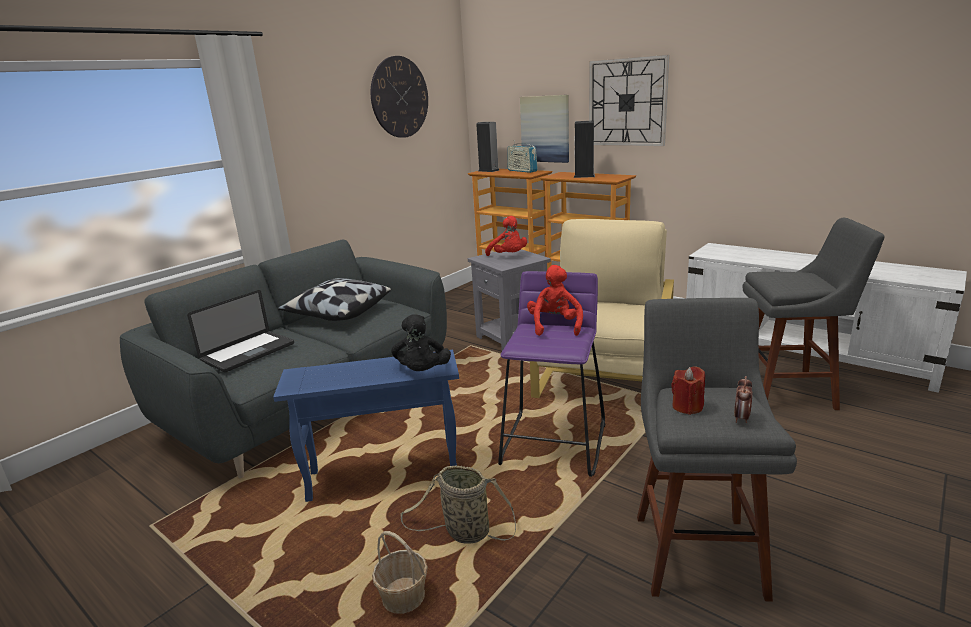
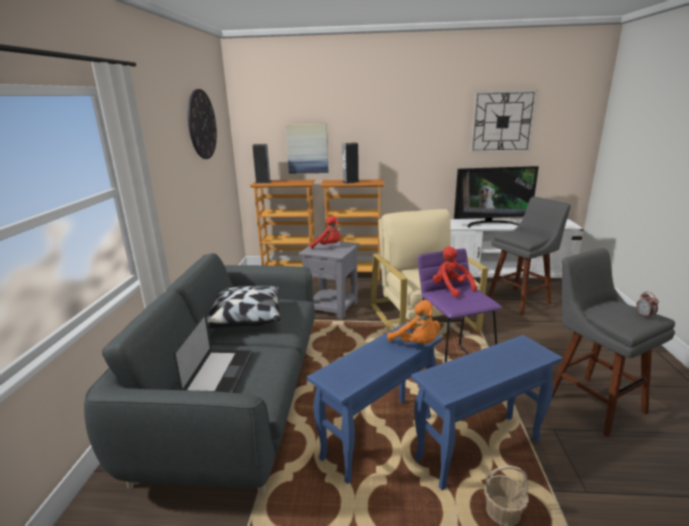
camera: 35 degrees left, 0 degrees up
(422, 372) = (417, 344): black plush toy -> orange plush toy
(464, 532) = (478, 450): basket -> blue side table
(522, 171) = (292, 180): radio -> none
(627, 102) = (373, 130): wall clock -> wall clock (502, 122)
(687, 406) = (615, 317): red candle -> none
(789, 260) = (490, 224): none -> television

